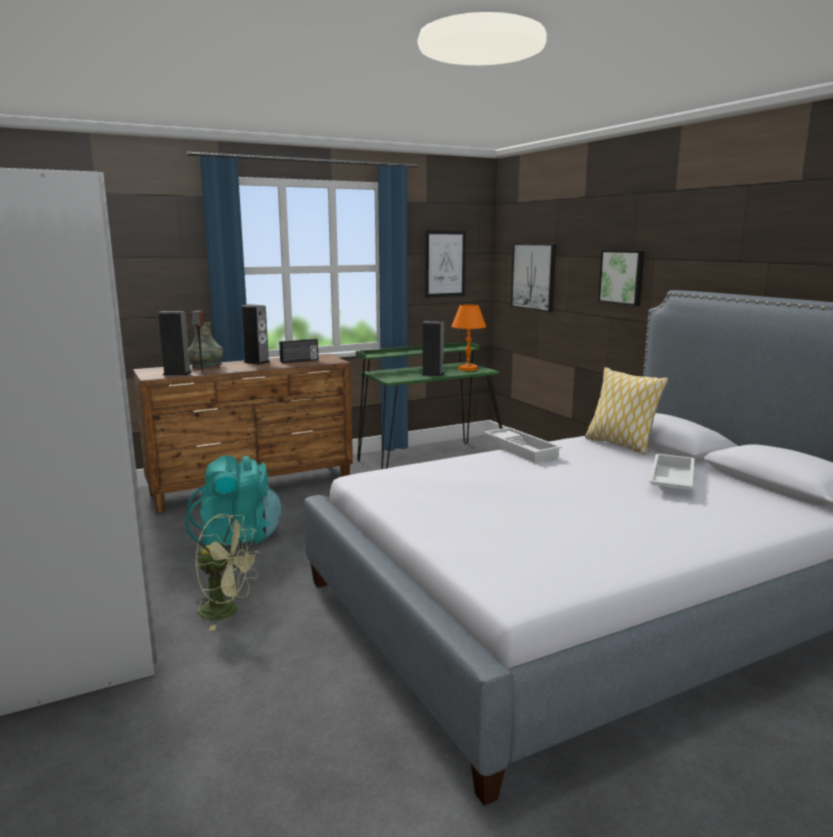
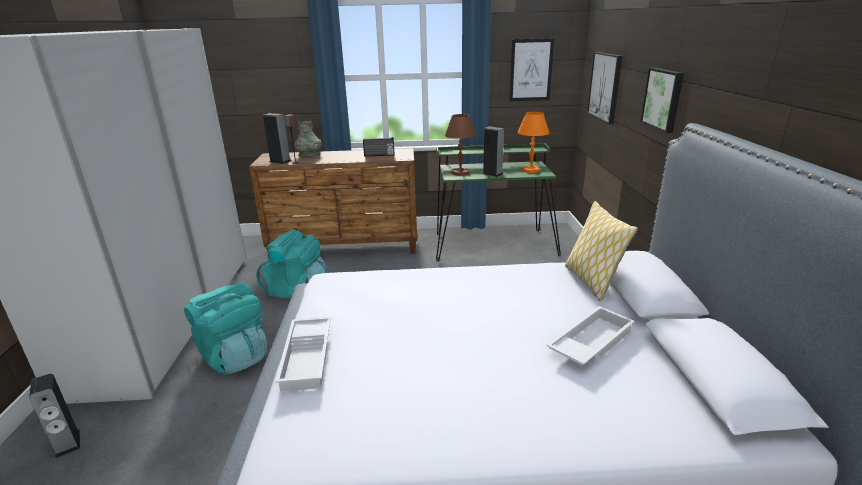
camera: 25 degrees right, 10 degrees up
(227, 611) = (235, 357): green fan -> turquoise backpack
(257, 362) = (348, 154): speaker -> speaker (67, 443)
(396, 376) = (460, 173): none -> brown table lamp
(522, 449) = (490, 271): white tray -> white tray (308, 357)

